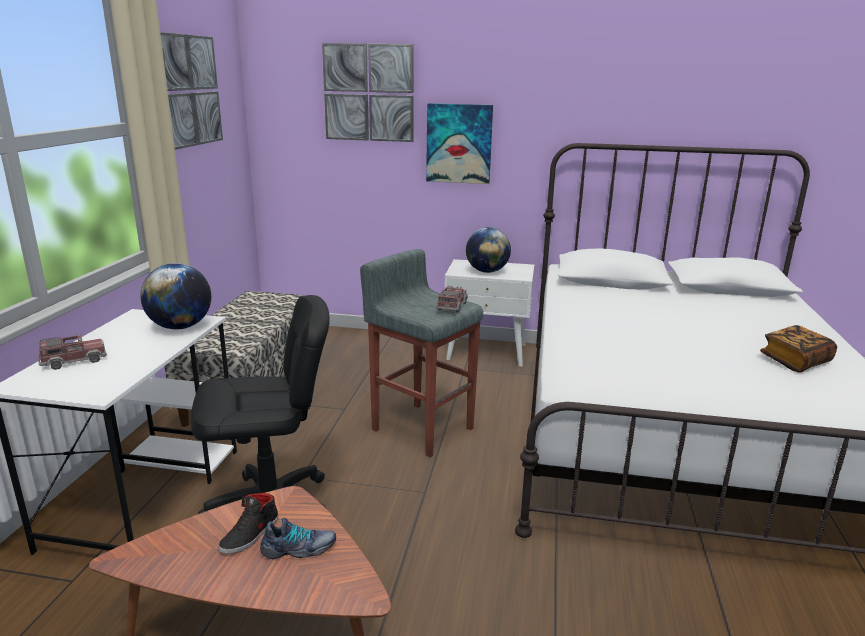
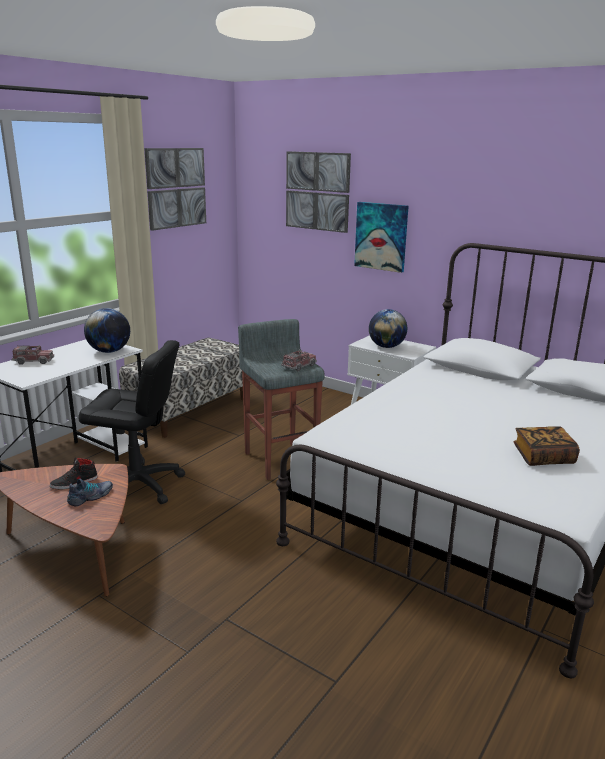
camera: 25 degrees right, 0 degrees up
(299, 549) = (91, 497): shoe -> shoe turned 60 degrees counterclockwise

